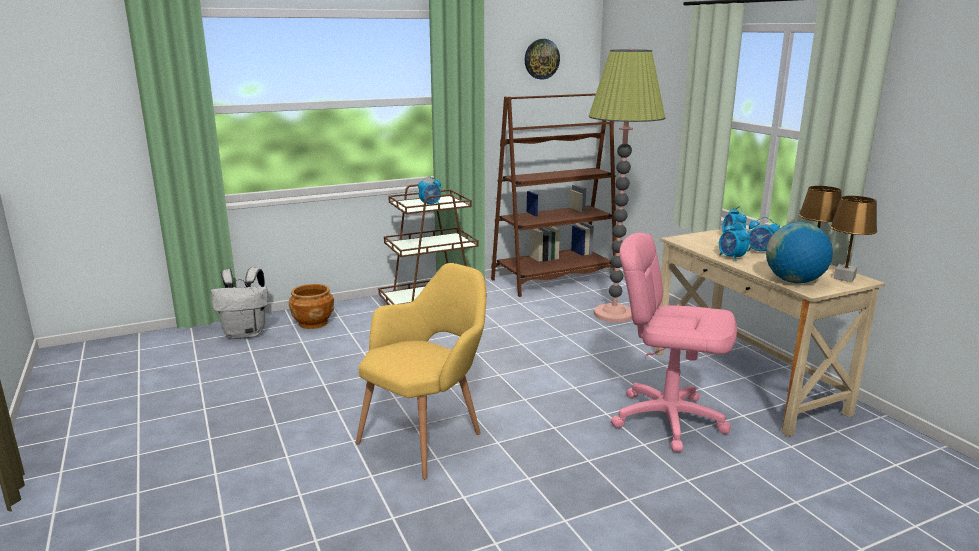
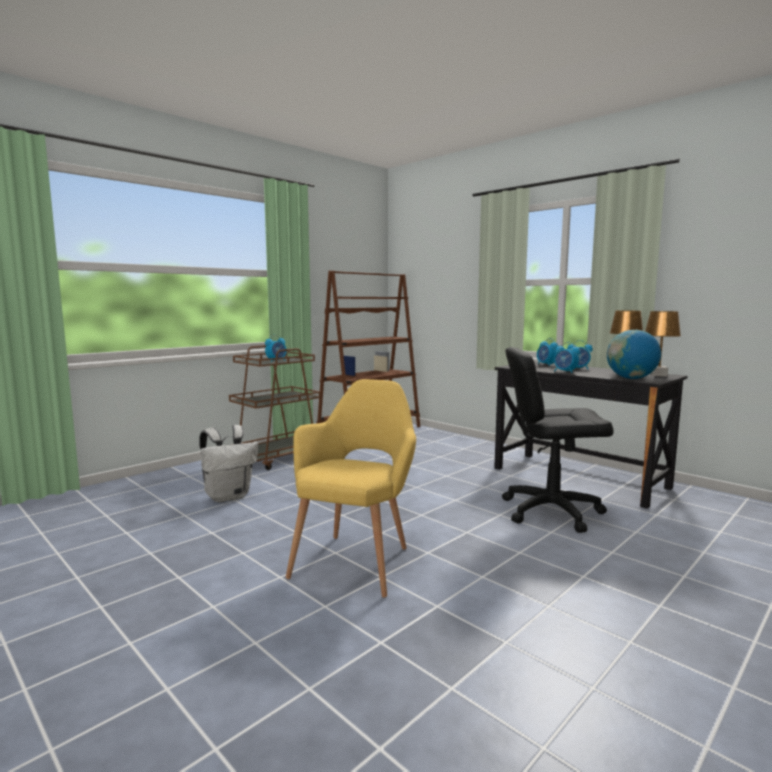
camera: 20 degrees left, 10 degrees down
(246, 333) = (92, 501): white backpack -> white backpack (229, 496)
(313, 323) = (165, 484): brown planter -> none
(541, 59) = (348, 247): wall clock -> none
(614, 314) = (438, 448): floor lamp -> none
(668, 419) = (551, 511): pink office chair -> black office chair
(746, 381) = (579, 478): beige desk -> black desk

